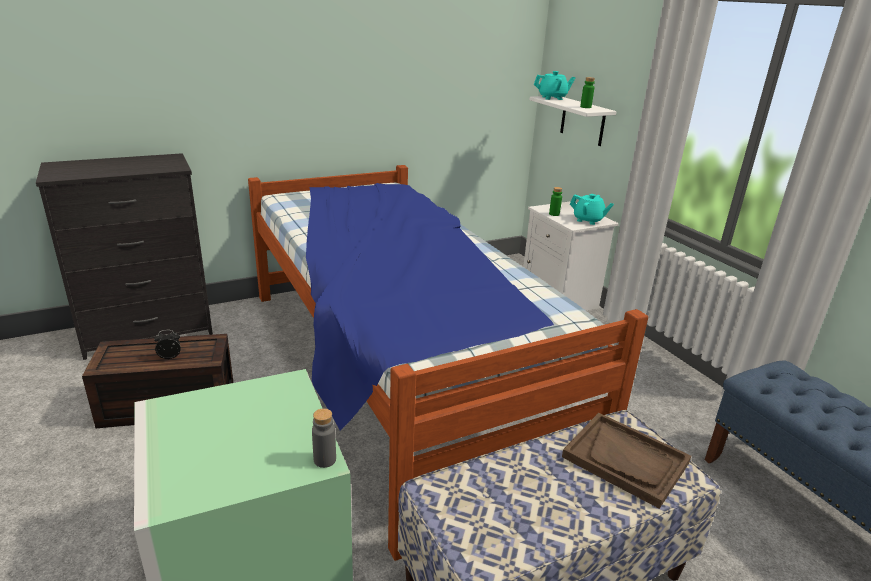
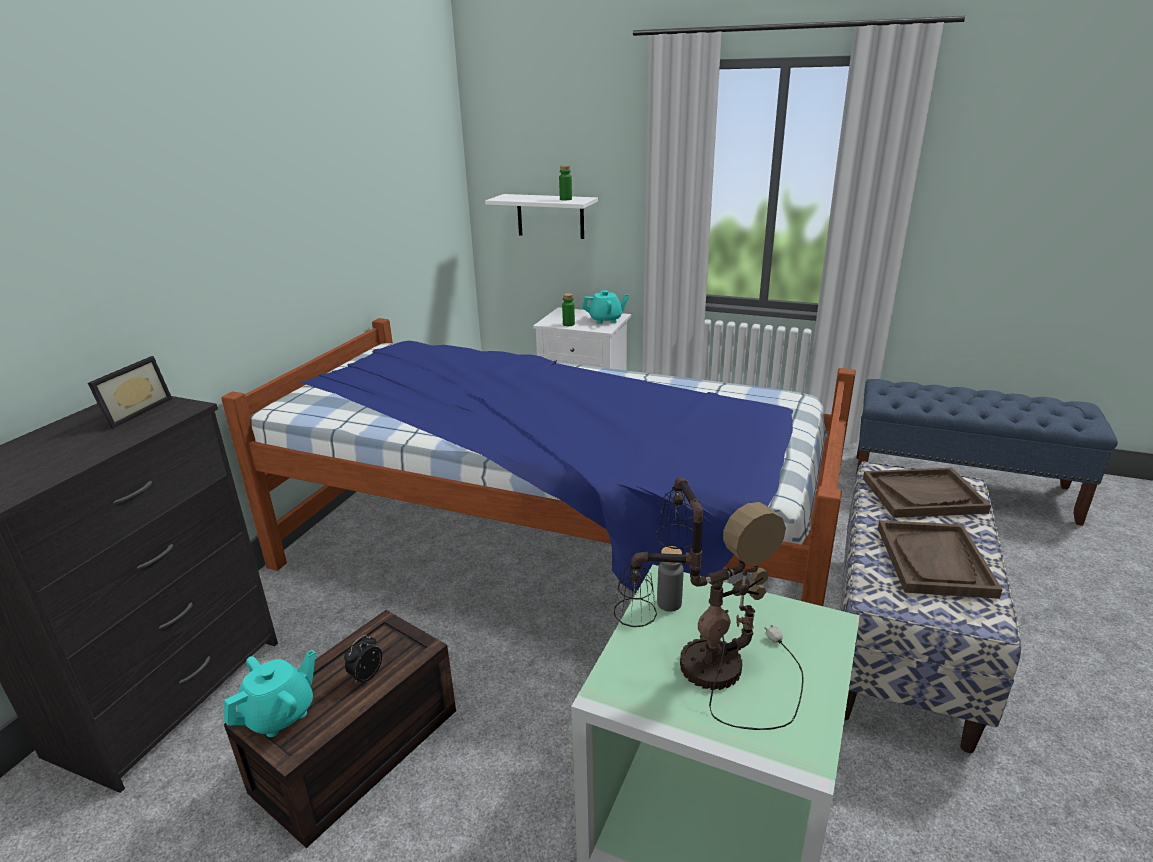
camera: 40 degrees left, 0 degrees up
(159, 162) = (133, 412): none -> picture frame
(217, 431) = (705, 666): none -> table lamp
(325, 460) = (826, 620): grey bottle -> grey bottle (669, 603)
(528, 502) = (934, 561): none -> brown tray
(552, 98) = (510, 197): turquoise teapot -> turquoise teapot (280, 714)

